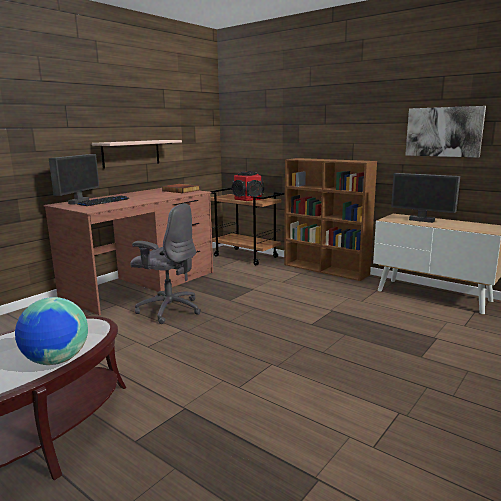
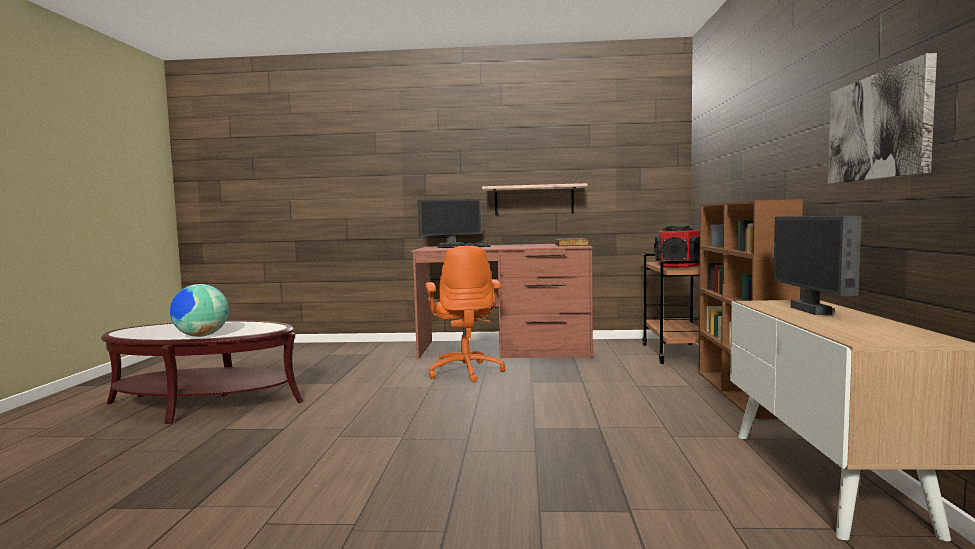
camera: 55 degrees right, 10 degrees down
(169, 309) = (466, 371): grey office chair -> orange office chair

